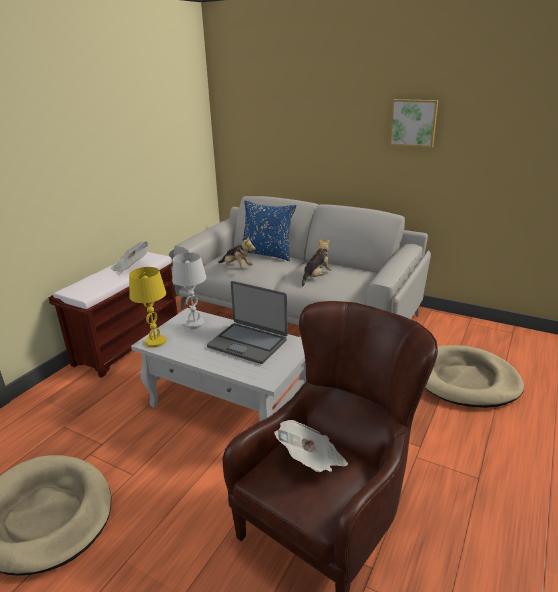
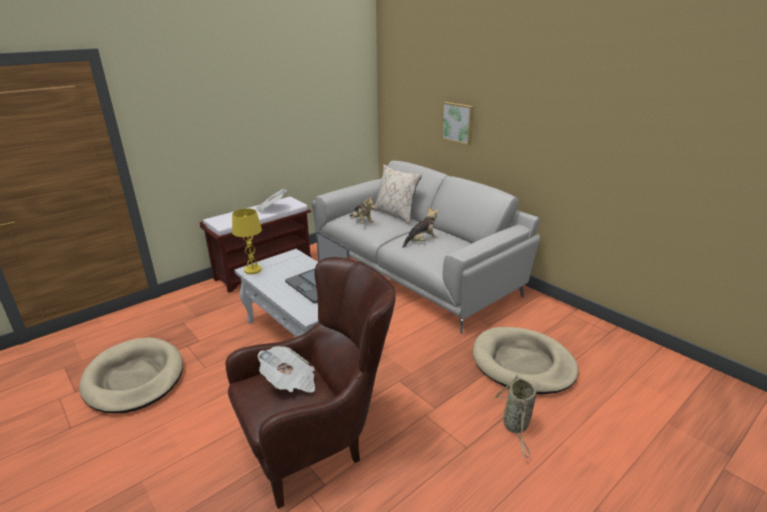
camera: 20 degrees right, 0 degrees up
(194, 324) = (291, 262): white table lamp -> none
(267, 254) = (396, 215): blue pillow -> beige pillow
(413, 123) = (534, 107): picture -> picture (458, 122)
(504, 442) = (516, 426): none -> basket

